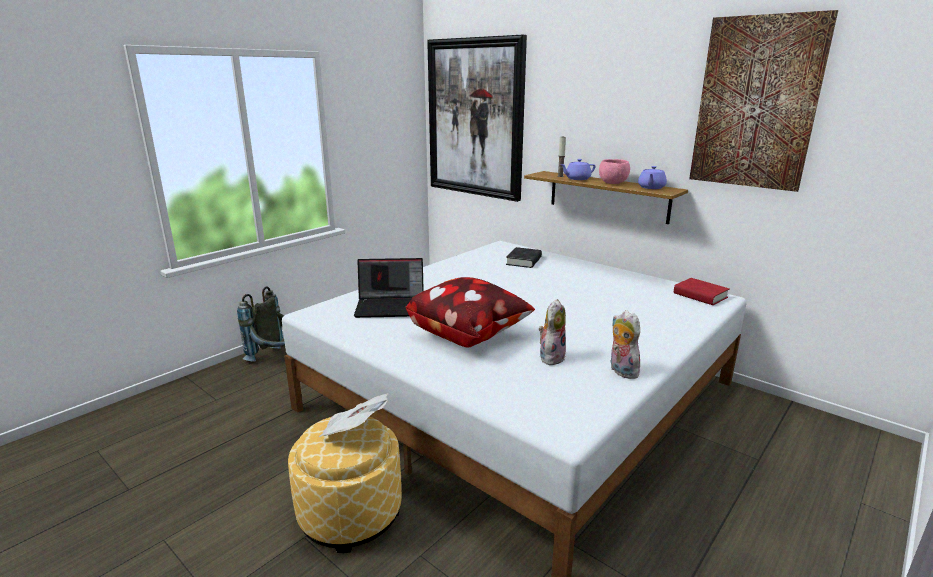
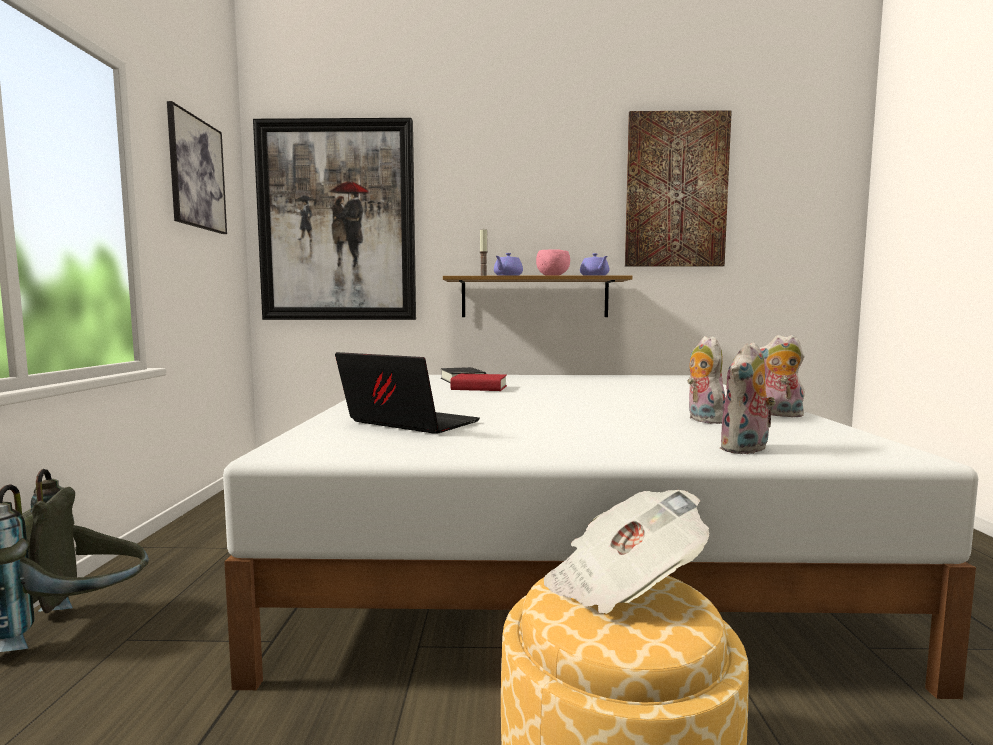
camera: 40 degrees left, 15 degrees down
(377, 97) = (197, 173): none -> picture
(391, 306) = (407, 424): laptop -> laptop turned 105 degrees counterclockwise
(468, 334) = (576, 423): pillow -> none
(490, 390) = (746, 450): none -> plush toy
(700, 295) = (670, 377): red book -> red book (479, 388)

